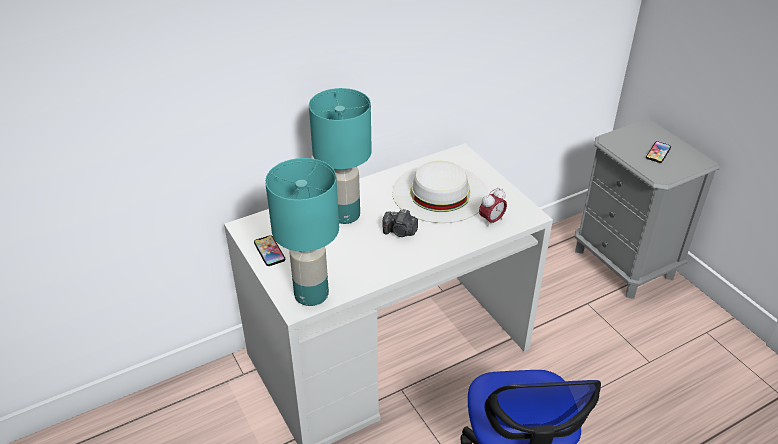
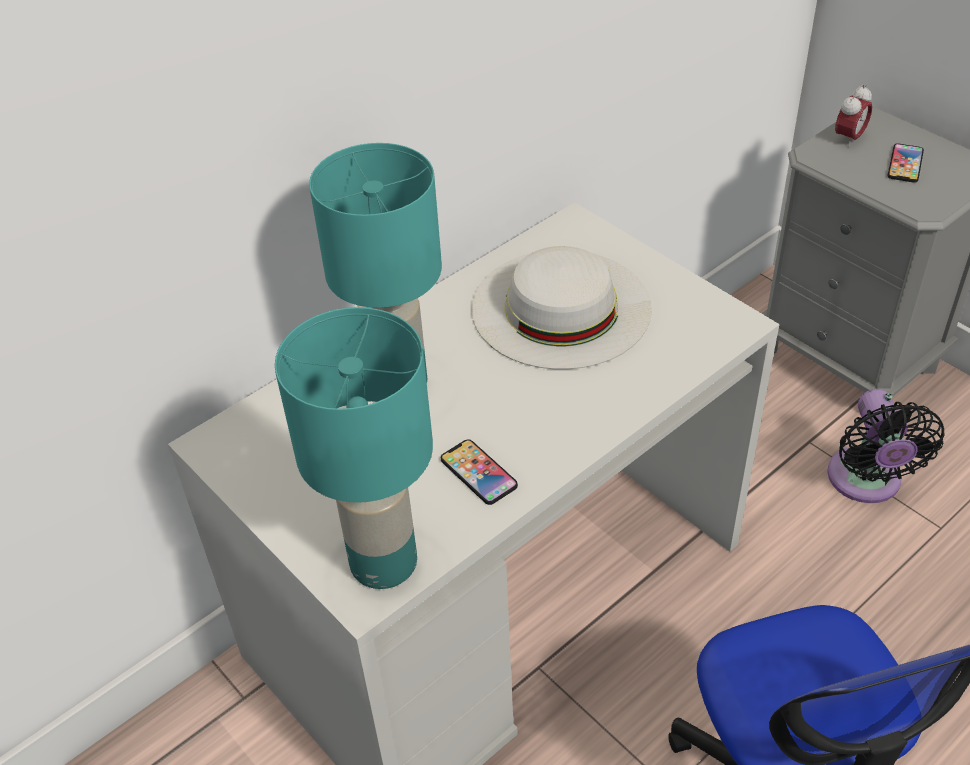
camera: 10 degrees left, 5 degrees up
(269, 251) = (274, 486): phone -> phone (478, 473)
(400, 232) = (513, 400): camera -> none
(491, 221) = (672, 346): alarm clock -> alarm clock (849, 139)
(613, 330) = (866, 482): none -> black fan

